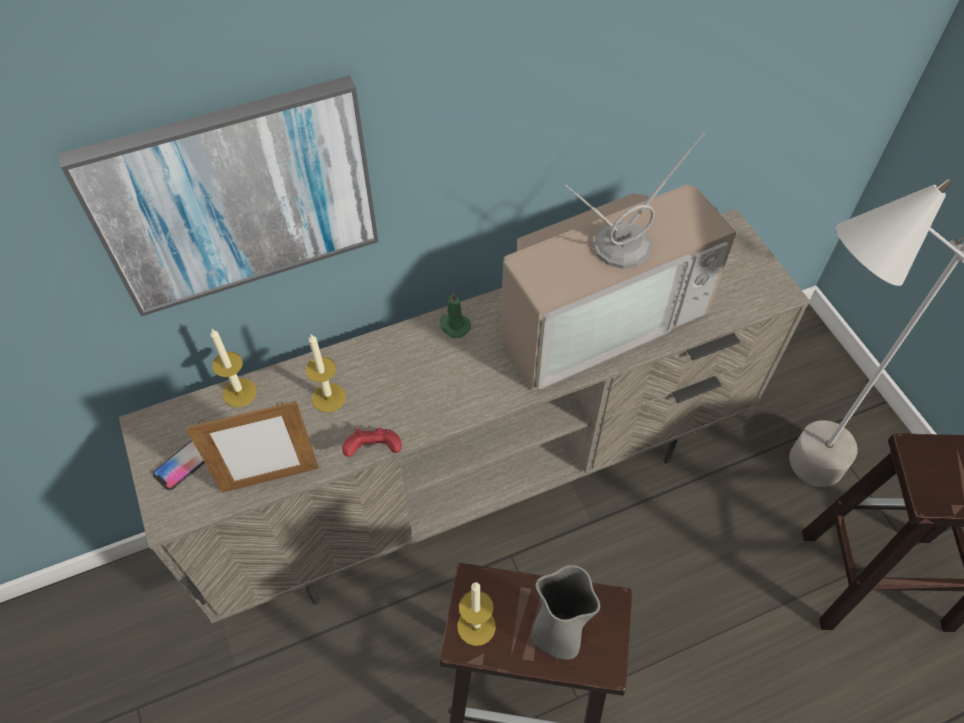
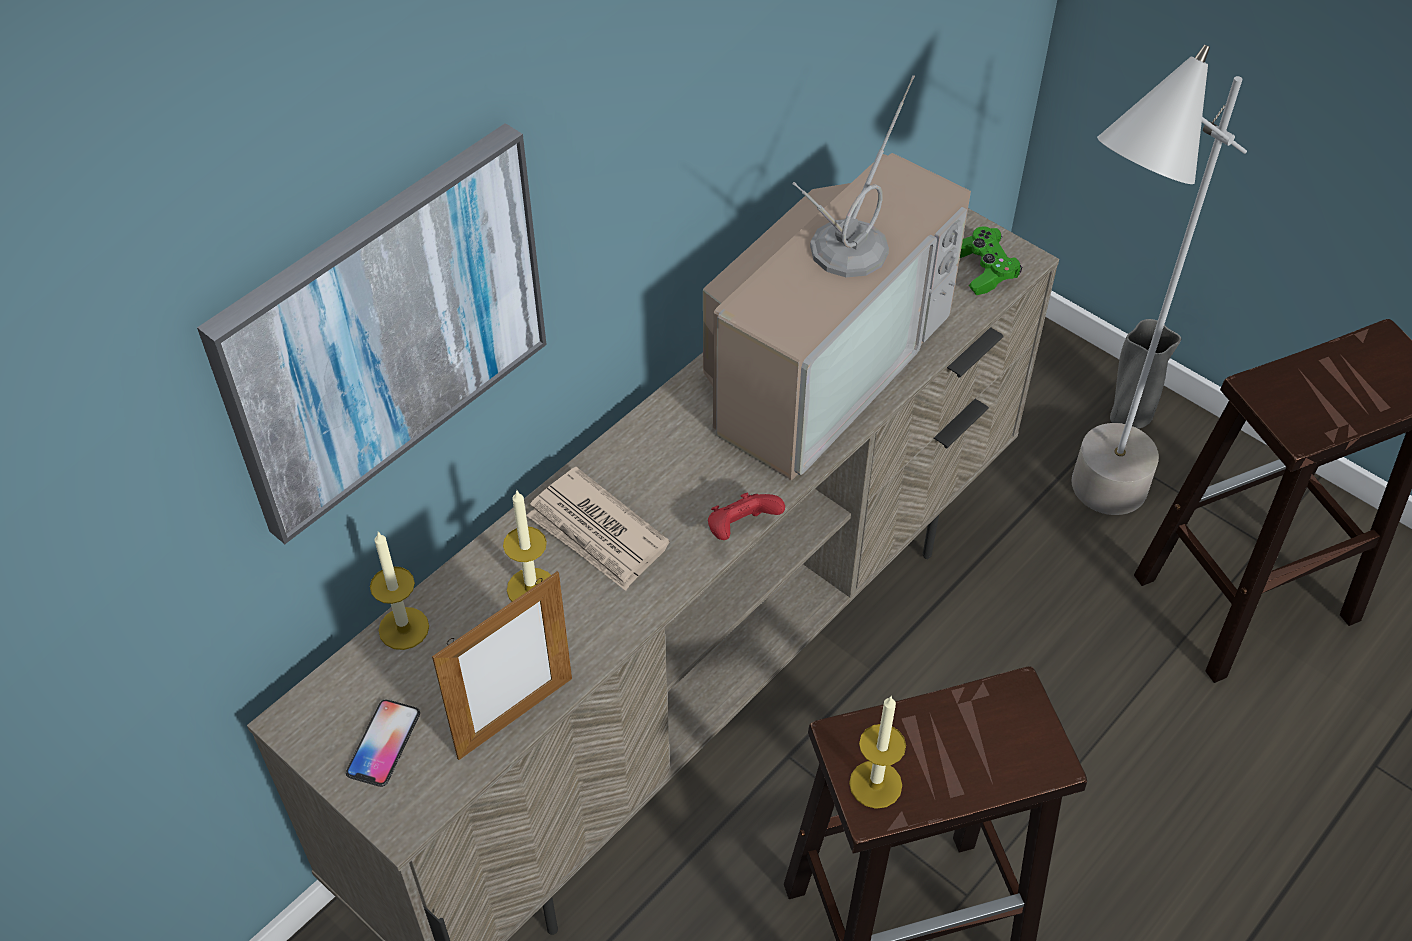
camera: 25 degrees left, 5 degrees down
(374, 450) = (632, 628): red game controller -> red game controller (741, 529)
(389, 377) = (597, 533): none -> newspaper
(454, 325) = (644, 440): green candle -> none
(557, 639) = (979, 757): grey vase -> grey vase (1128, 418)
(749, 290) = (983, 270): none -> green game controller

